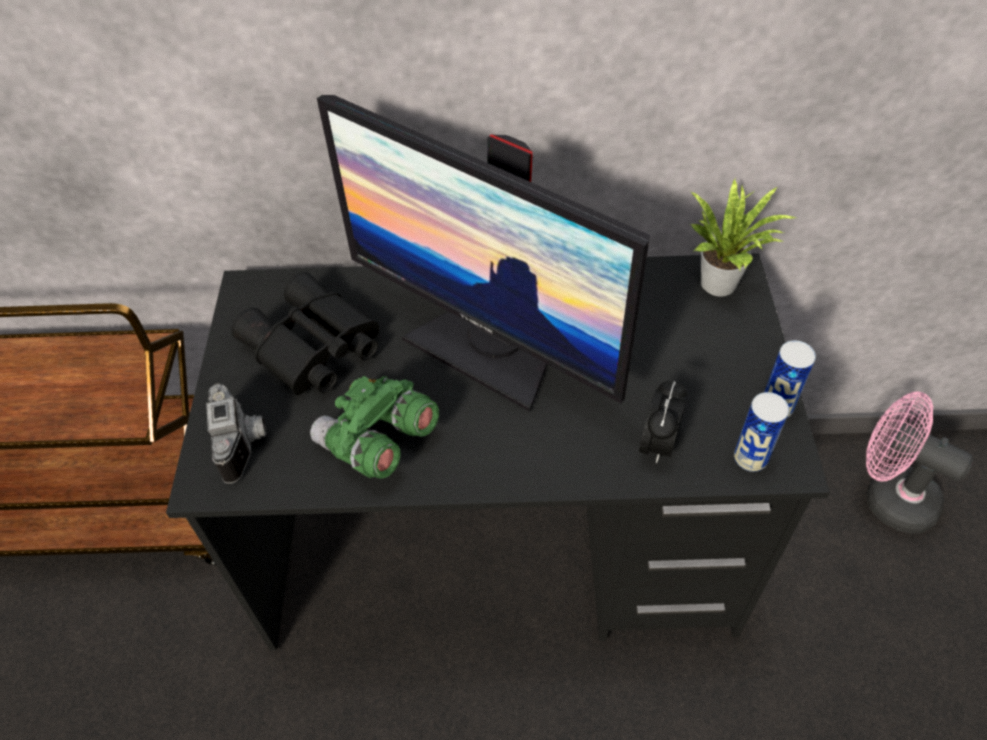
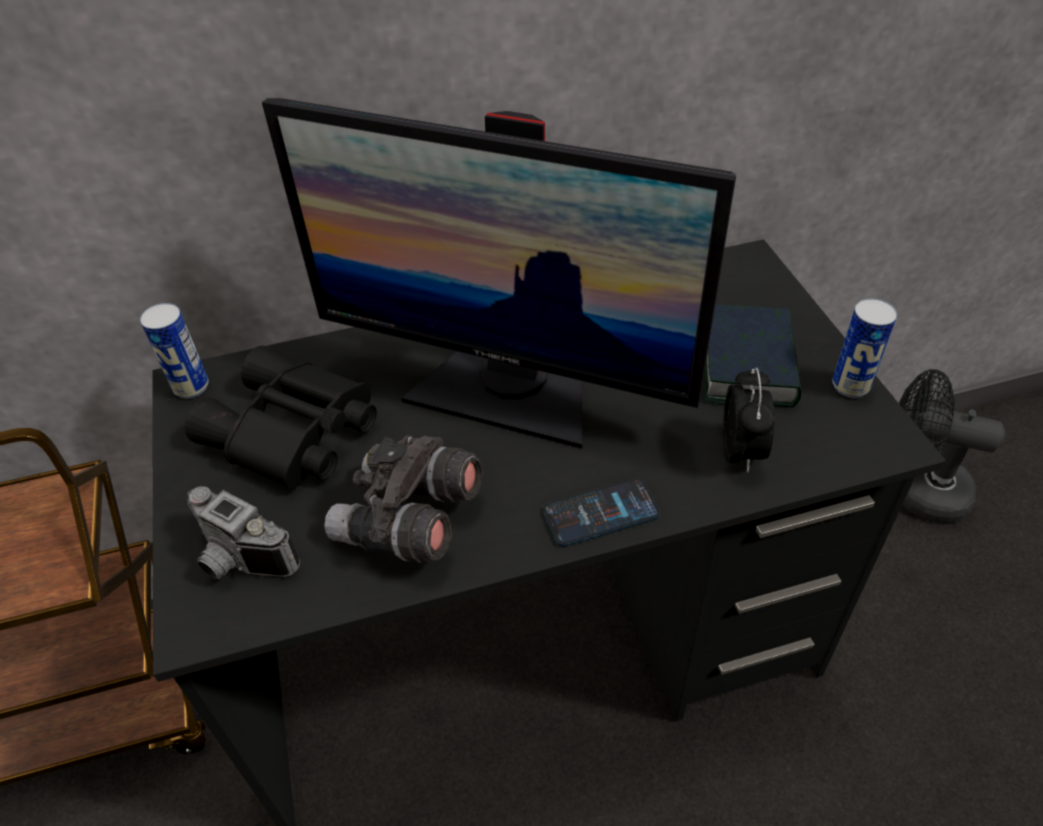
camera: 15 degrees left, 5 degrees down
(244, 441) = (237, 561): camera -> camera turned 150 degrees clockwise
(377, 441) = (409, 522): green binoculars -> grey binoculars
(525, 469) = (600, 513): none -> phone
(695, 369) = (748, 365): none -> book
(723, 282) = (739, 273): potted plant -> none
(750, 458) = (847, 444): can -> can (191, 386)
(889, 496) = (917, 491): pink fan -> black fan

